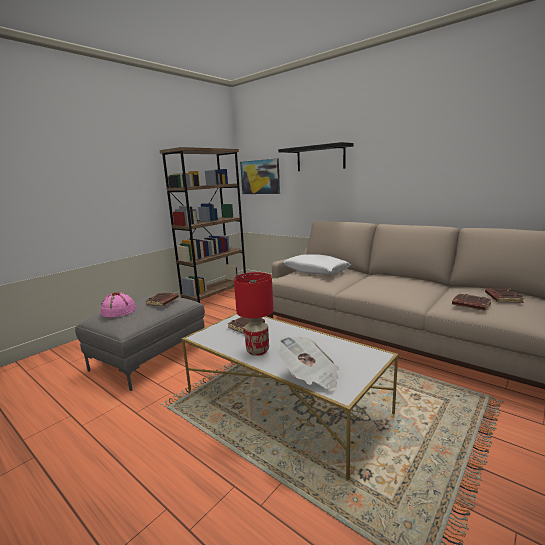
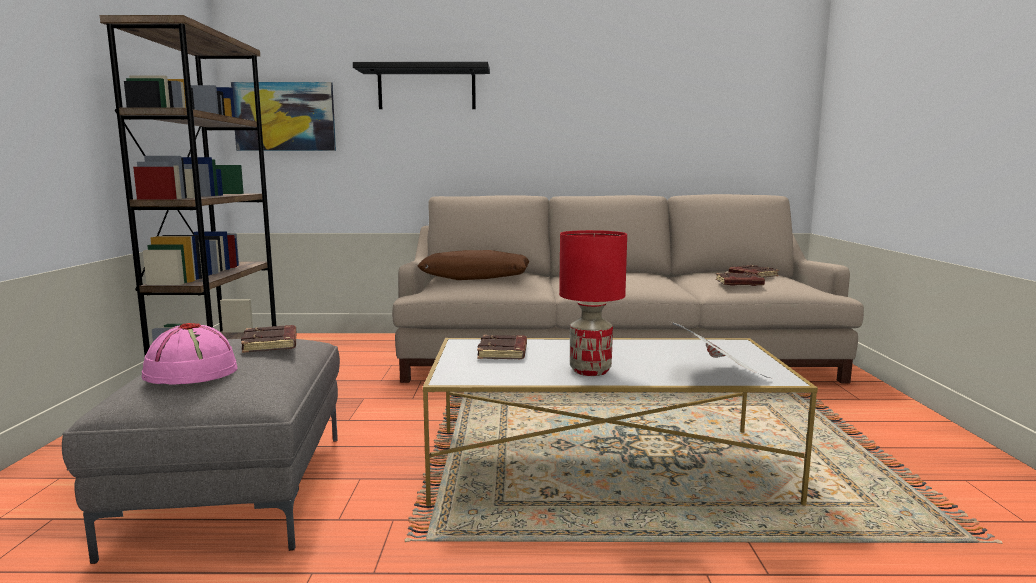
camera: 40 degrees left, 5 degrees down
(316, 271) = (475, 277): white pillow -> brown pillow

